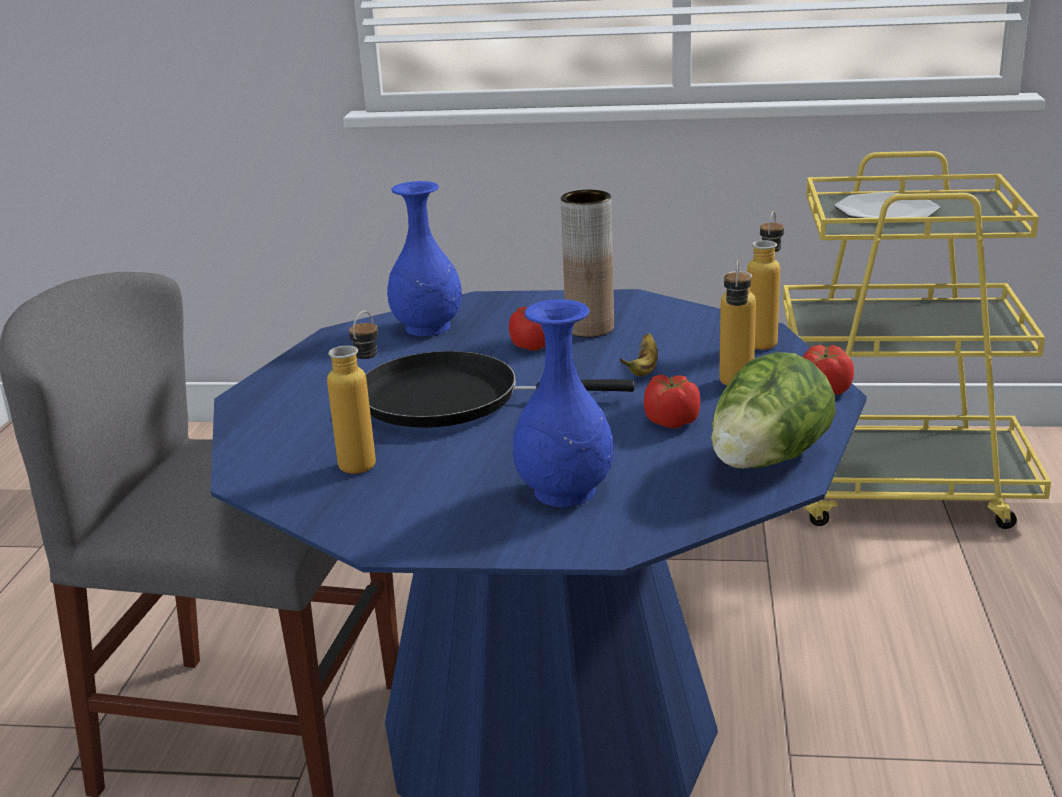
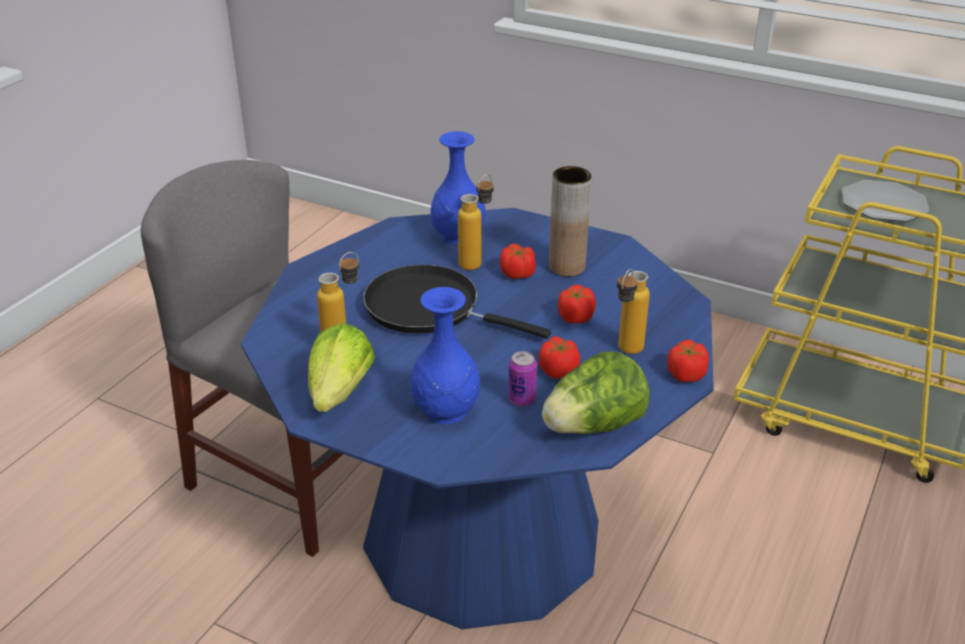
camera: 20 degrees right, 10 degrees up
(402, 507) = (340, 392): none -> lettuce
(644, 369) = (575, 317): banana -> tomato
(652, 458) = (522, 399): none -> can
(764, 339) = (682, 313): bottle -> bottle (476, 261)

